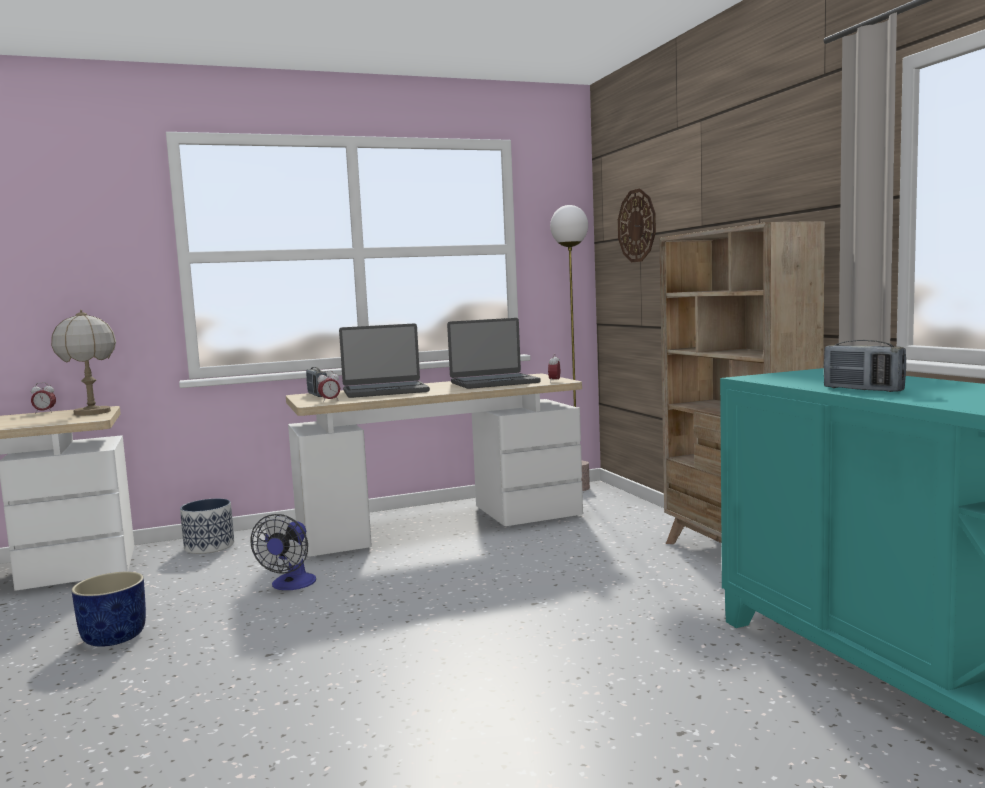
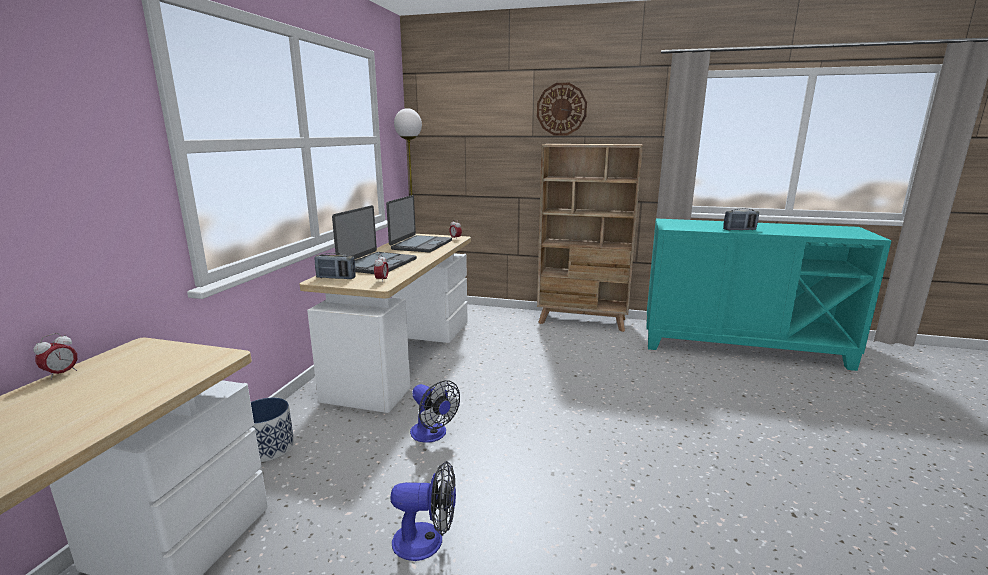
camera: 55 degrees left, 10 degrees up
(92, 412) = (164, 352): table lamp -> none
(115, 637) = (427, 541): blue planter -> fan
(637, 226) = (464, 129): wall clock -> wall clock (561, 109)

